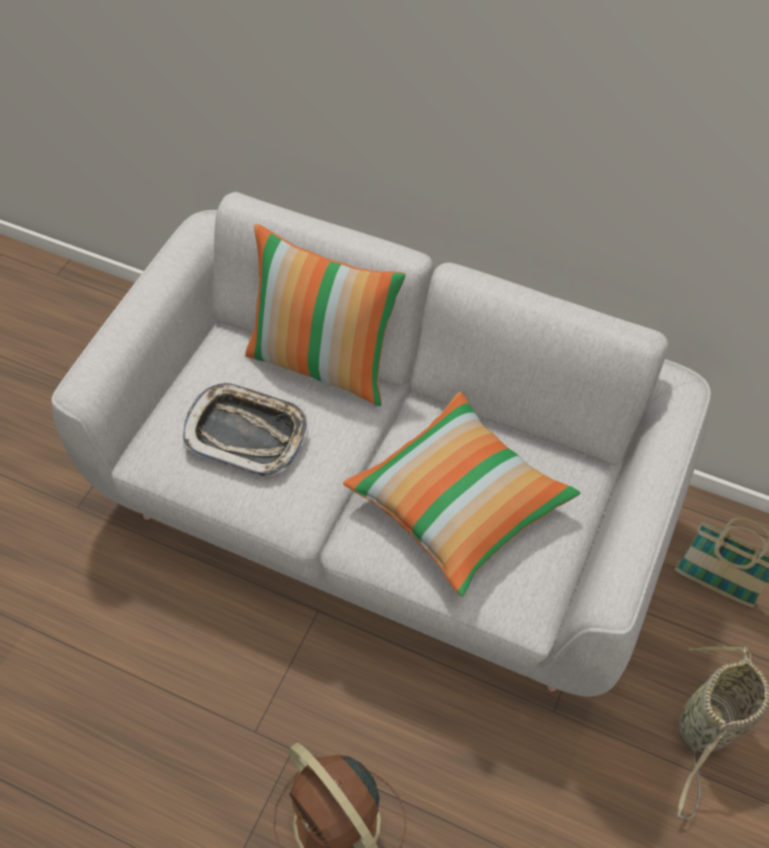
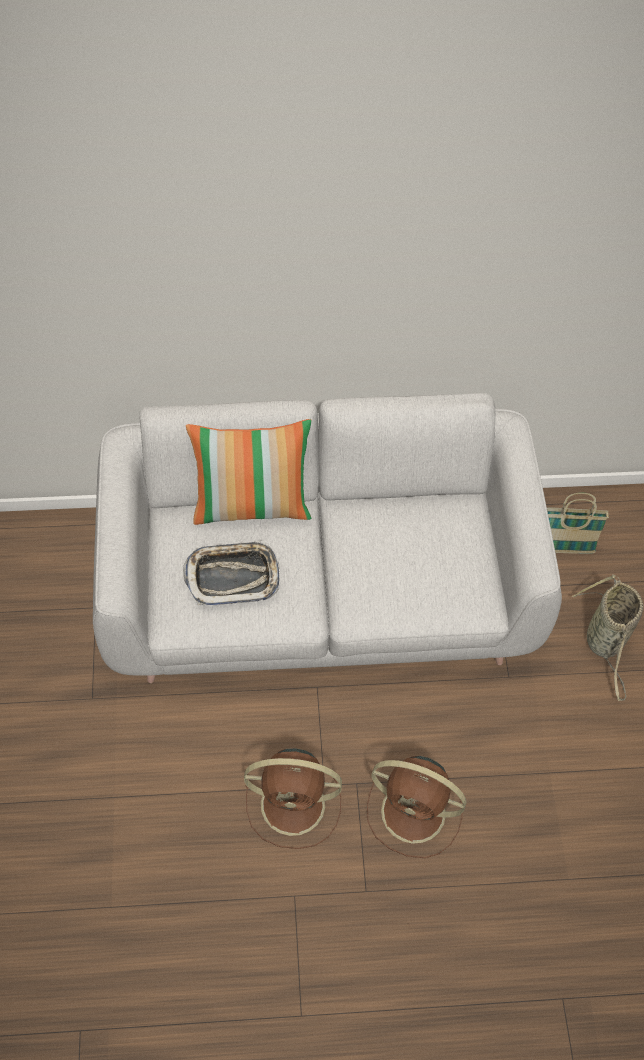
camera: 30 degrees left, 0 degrees up
(209, 738) = (296, 805): none -> brown fan
(459, 503) = (402, 560): pillow -> none

